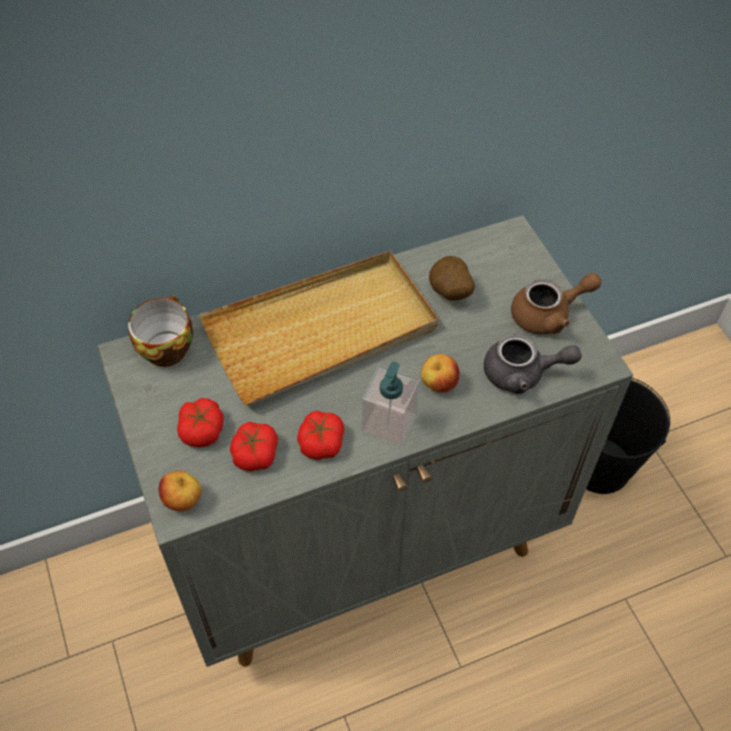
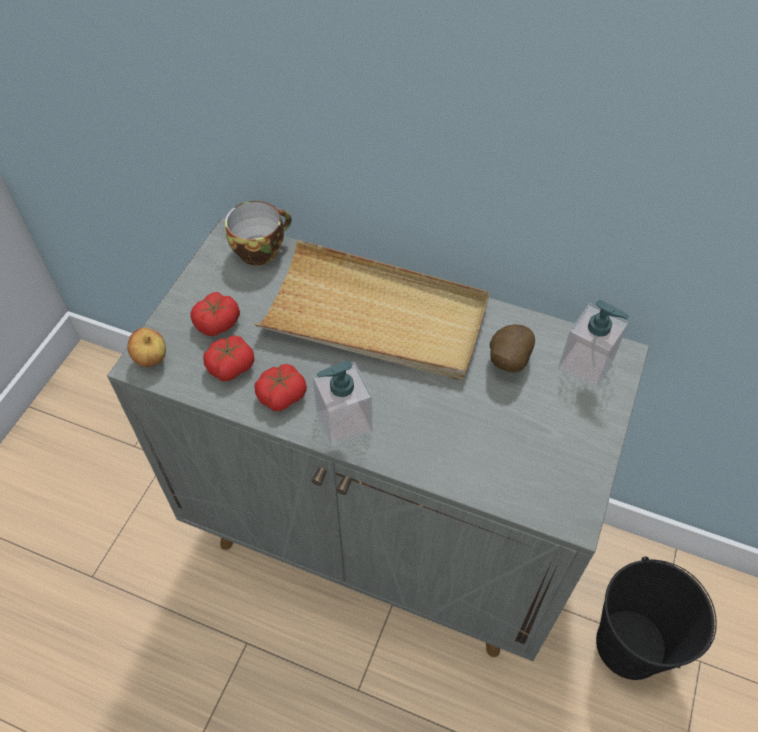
camera: 45 degrees right, 0 degrees up
(438, 384) = (415, 423): apple -> none
(500, 257) = (586, 364): none -> soap dispenser
(522, 374) = (494, 470): grey teapot -> none
(548, 315) = (574, 442): brown teapot -> none

